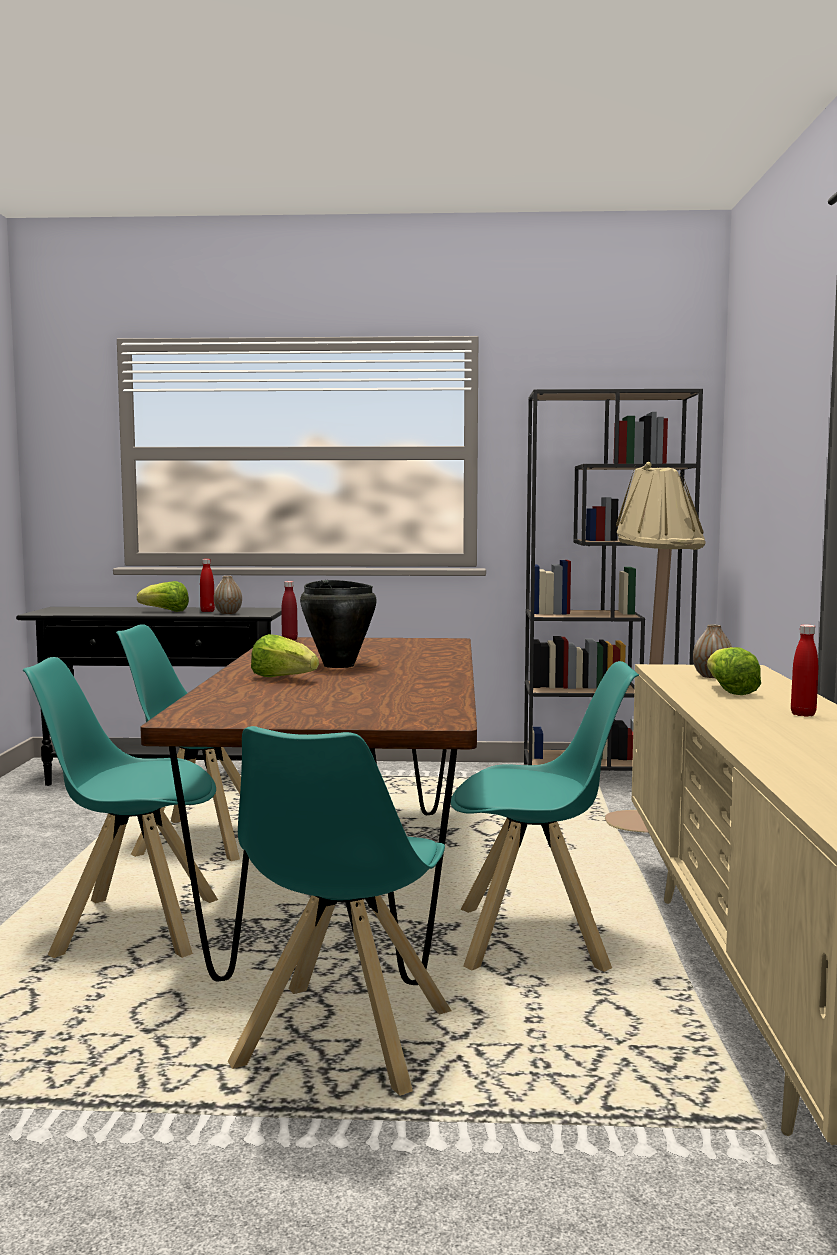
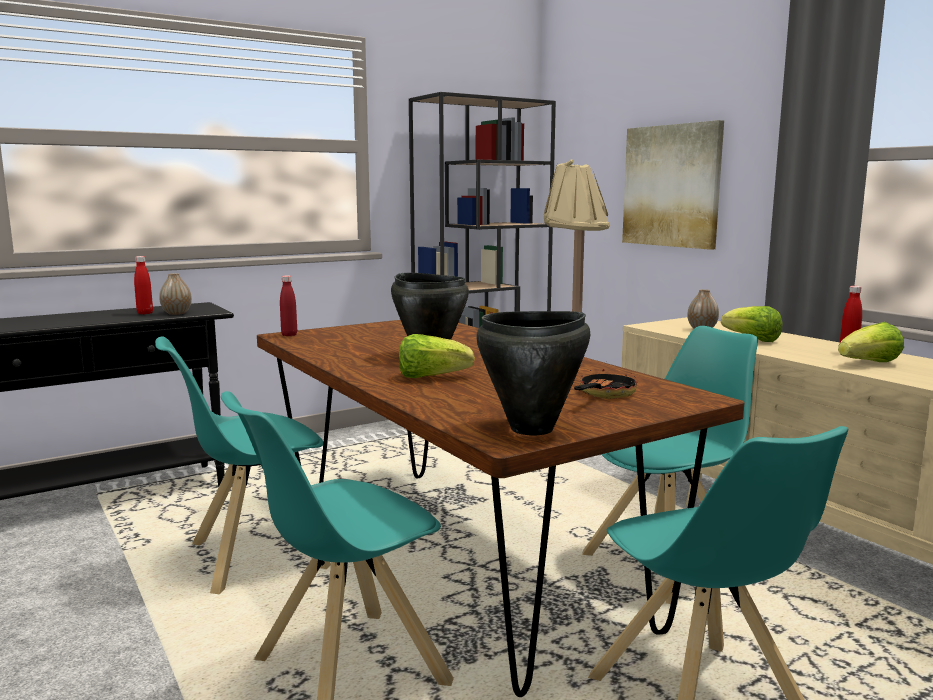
camera: 35 degrees left, 5 degrees up
(165, 611) = (95, 317): lettuce -> lettuce (869, 363)
(224, 717) = (532, 429): none -> black cooking pot
(367, 707) = (603, 395): none -> frying pan
(790, 493) = (671, 186): none -> picture

